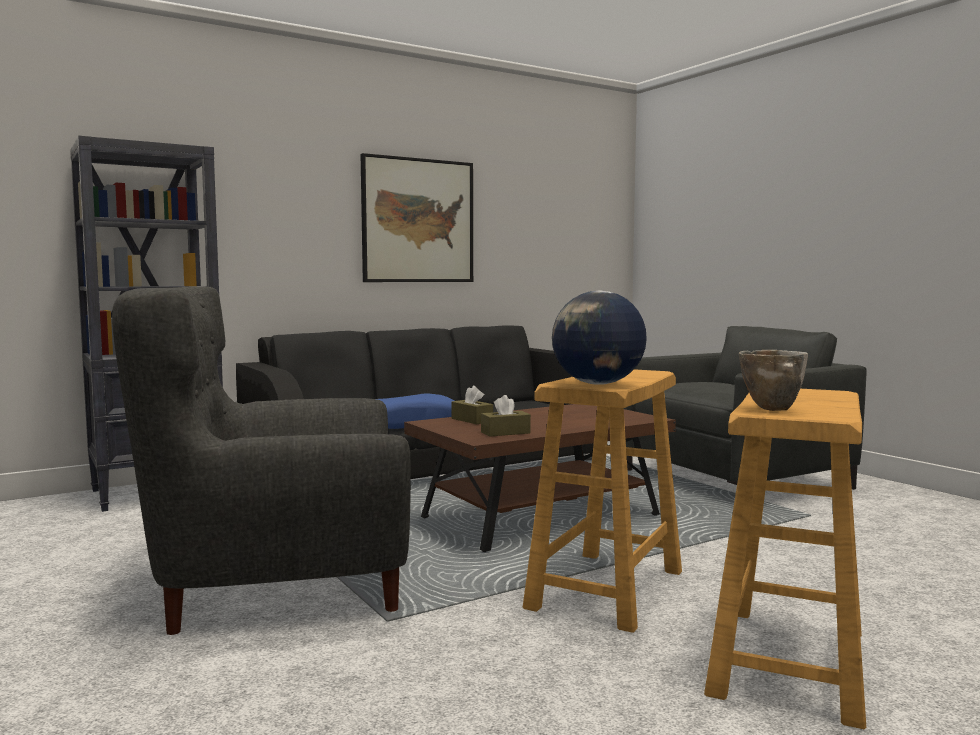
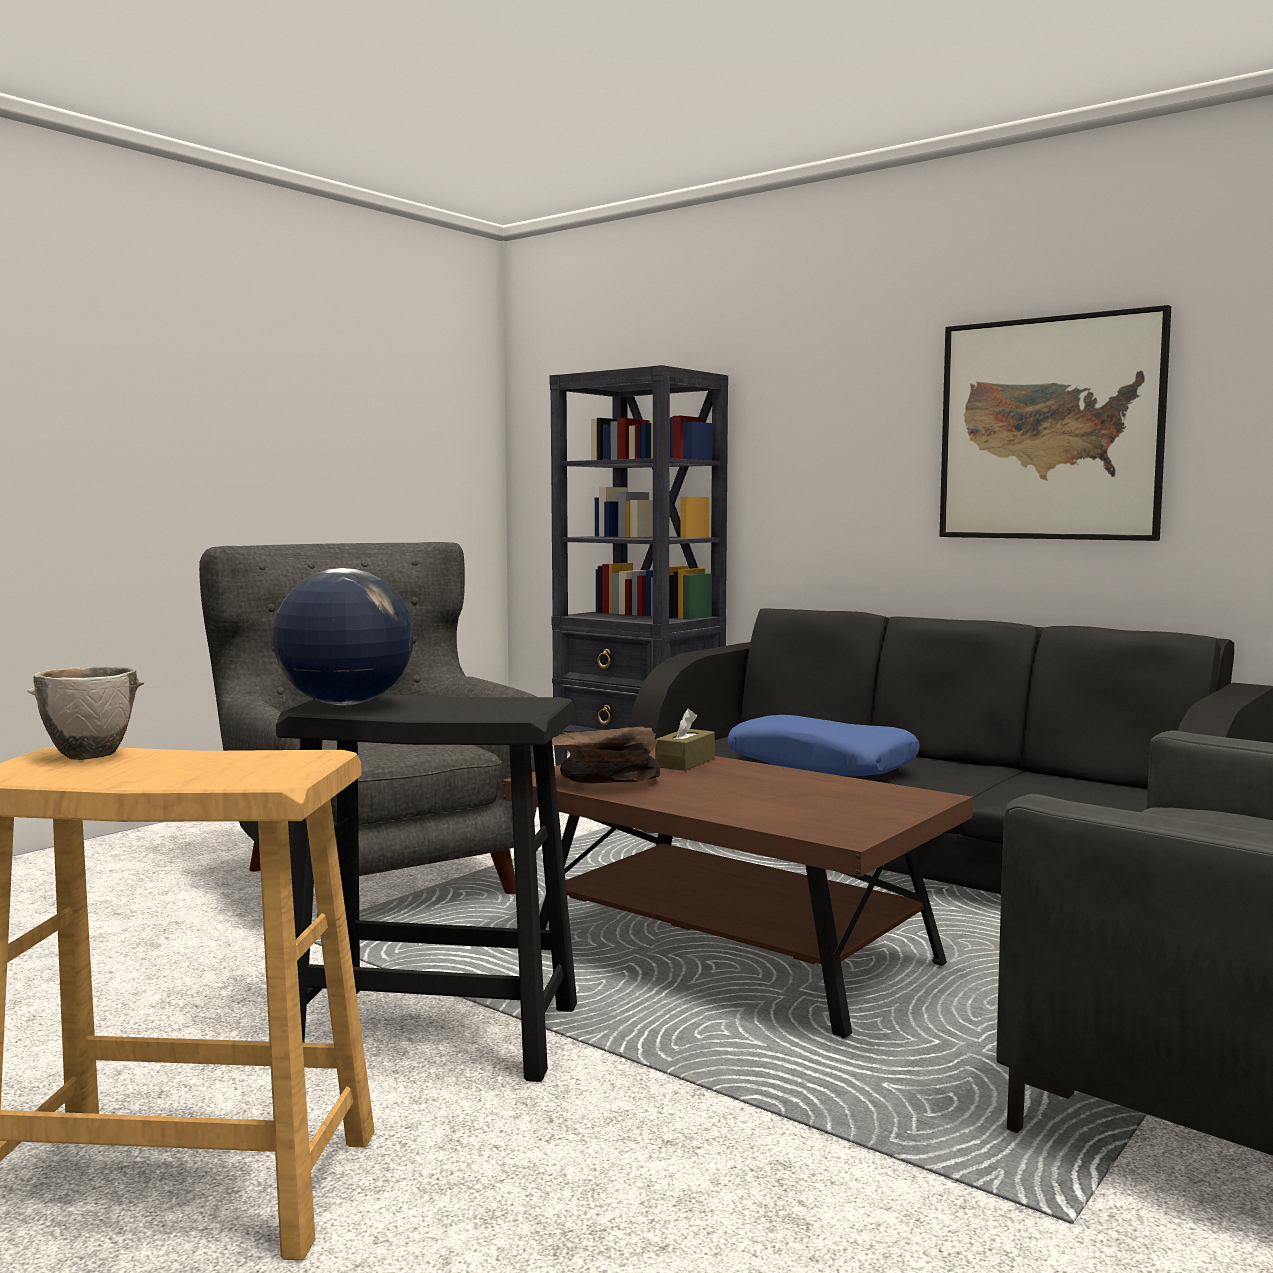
camera: 70 degrees right, 0 degrees up
(505, 432) = (605, 782): brown tissue box -> brown bowl
(606, 590) = (433, 1032): beige stool -> black stool

